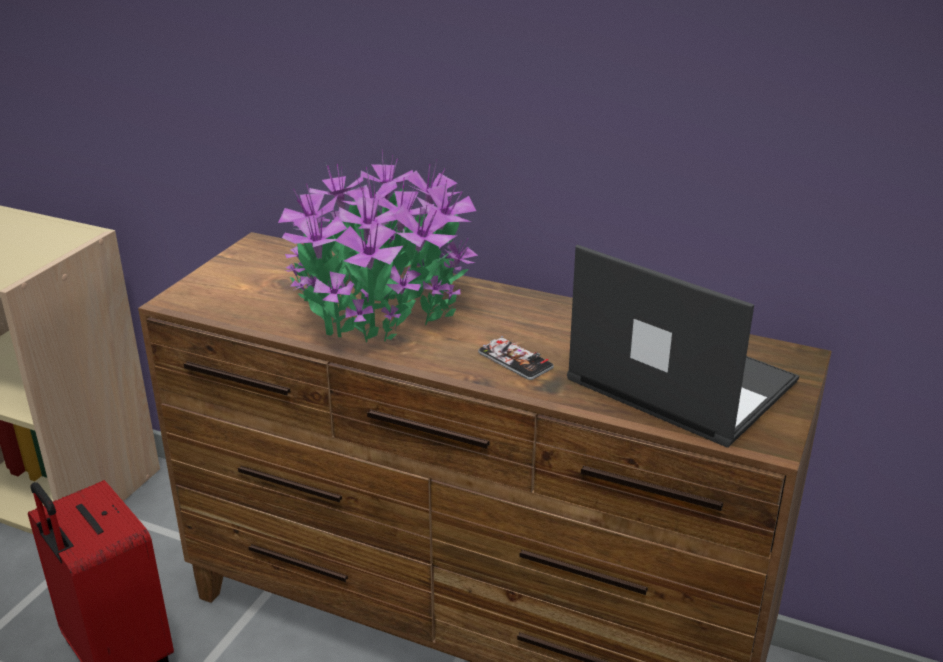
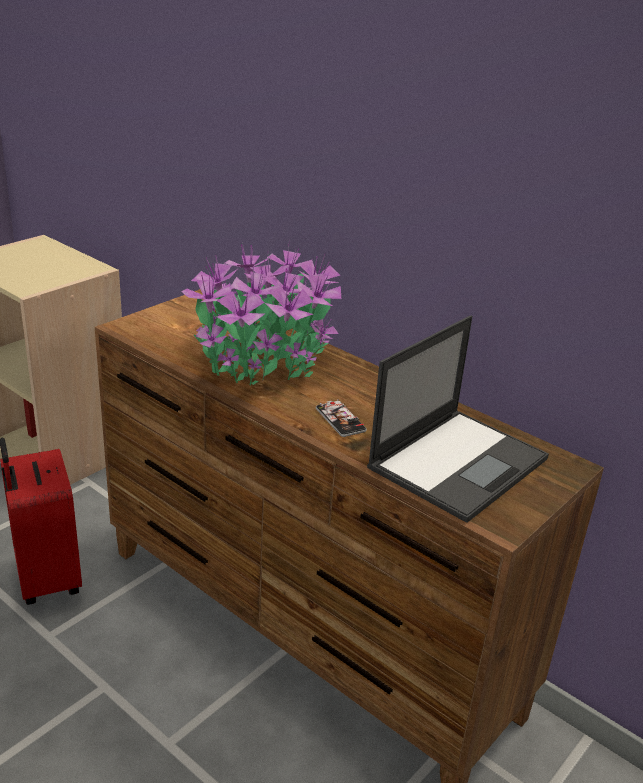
camera: 15 degrees right, 0 degrees up
(678, 380) = (459, 462): laptop -> laptop turned 75 degrees clockwise

